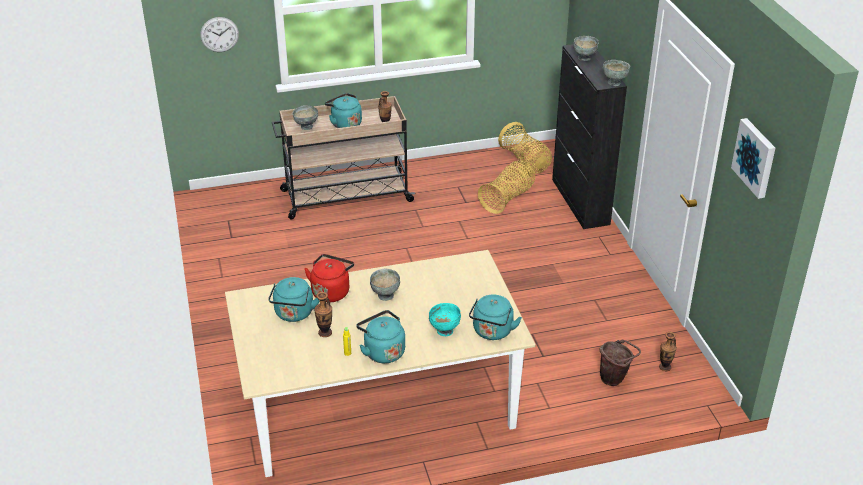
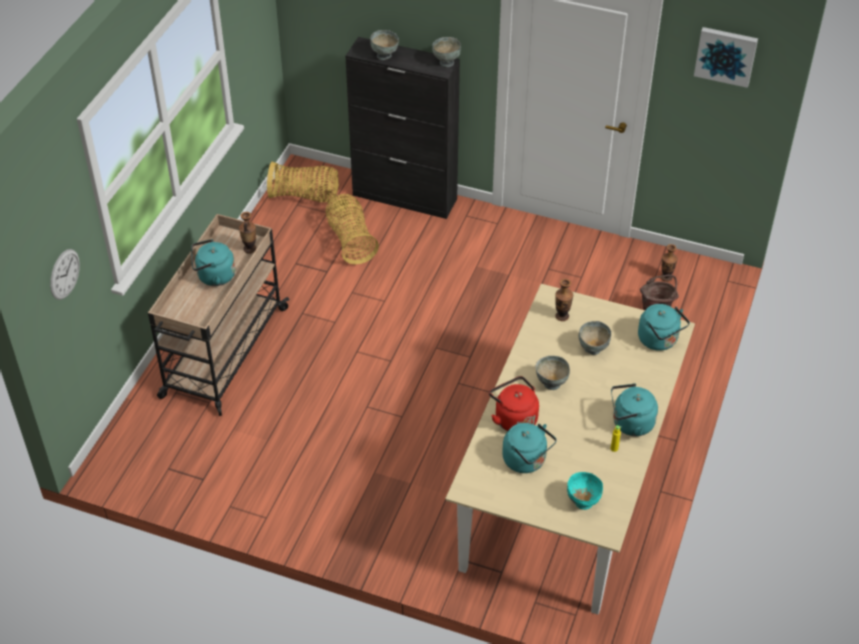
camera: 55 degrees left, 10 degrees up
(306, 127) = (187, 308): grey bowl -> grey bowl (593, 349)
(325, 333) = (572, 451): vase -> vase (562, 316)
(444, 330) = (633, 369): turquoise bowl -> turquoise bowl (583, 502)

